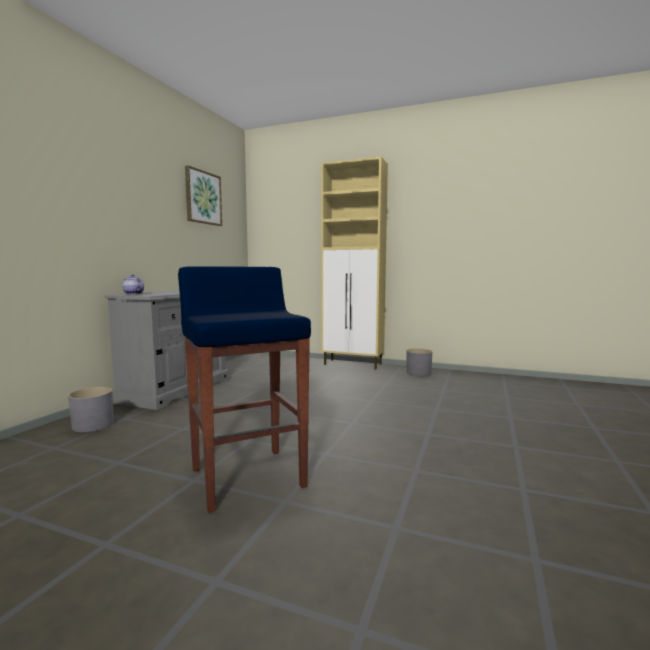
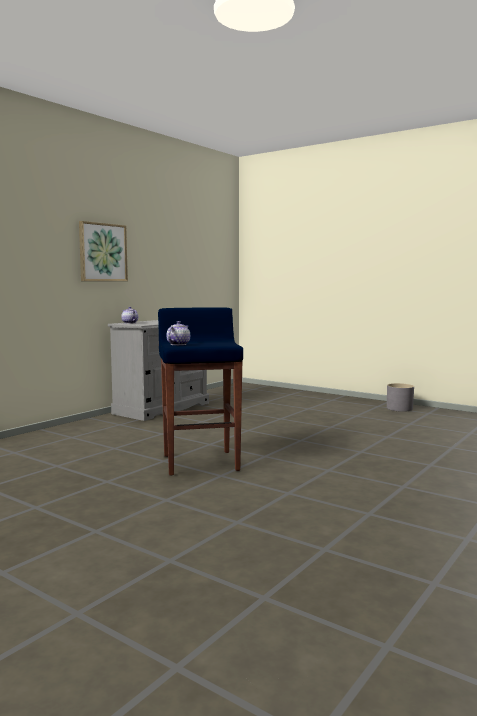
camera: 15 degrees right, 0 degrees up
(93, 425) = (97, 426): grey planter -> none
(203, 197) = (194, 231): picture -> picture (102, 252)
(214, 317) = (178, 344): none -> teapot
(353, 364) = (337, 398): beige cabinet -> none

